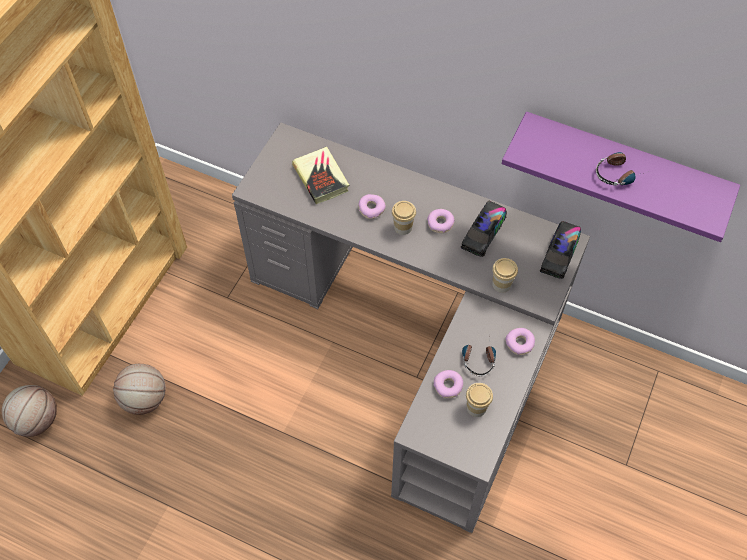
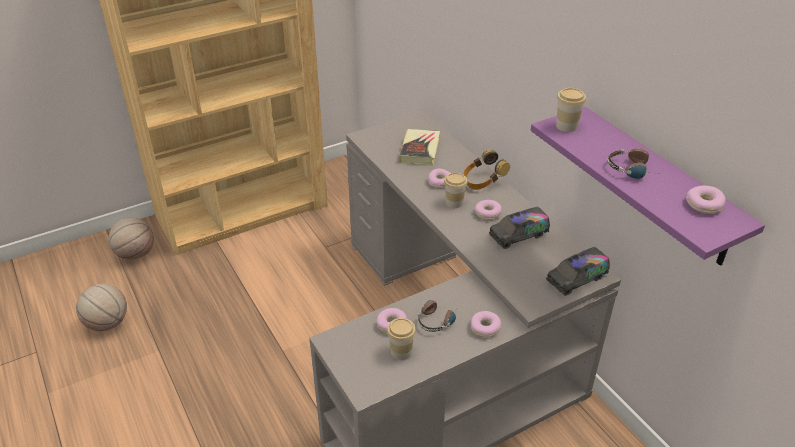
camera: 35 degrees right, 20 degrees down
(145, 399) = (211, 278): basketball -> basketball (107, 323)
(408, 187) = (483, 182): none -> headphones
(501, 284) = (503, 274): cup -> cup (566, 126)
(690, 186) = (704, 205): none -> donut

